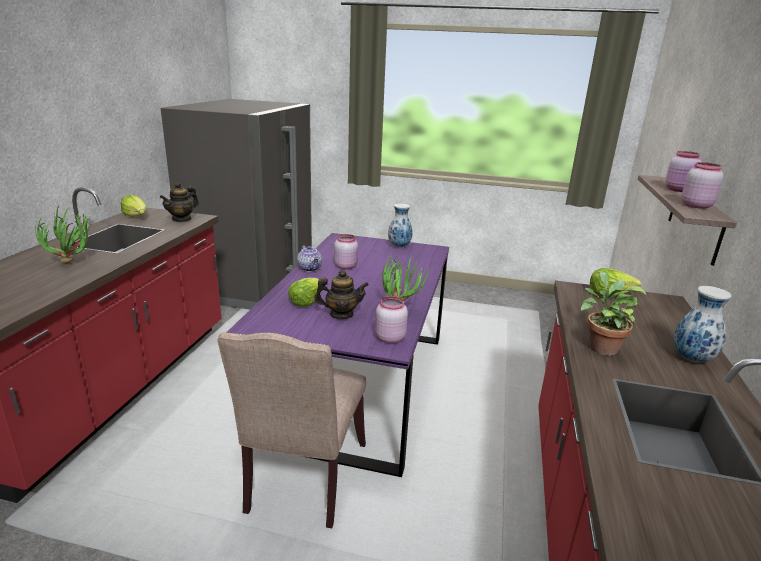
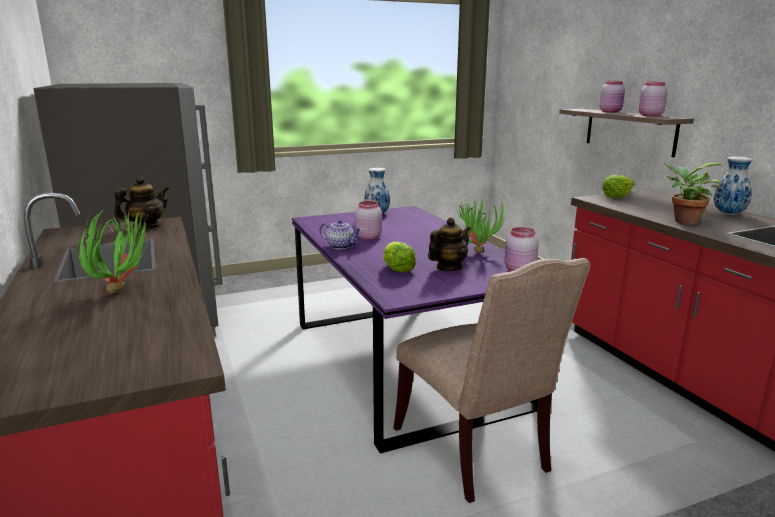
camera: 35 degrees left, 5 degrees down
(136, 216) = (74, 236): lettuce -> none
(182, 219) = (146, 227): teapot -> teapot turned 135 degrees counterclockwise

